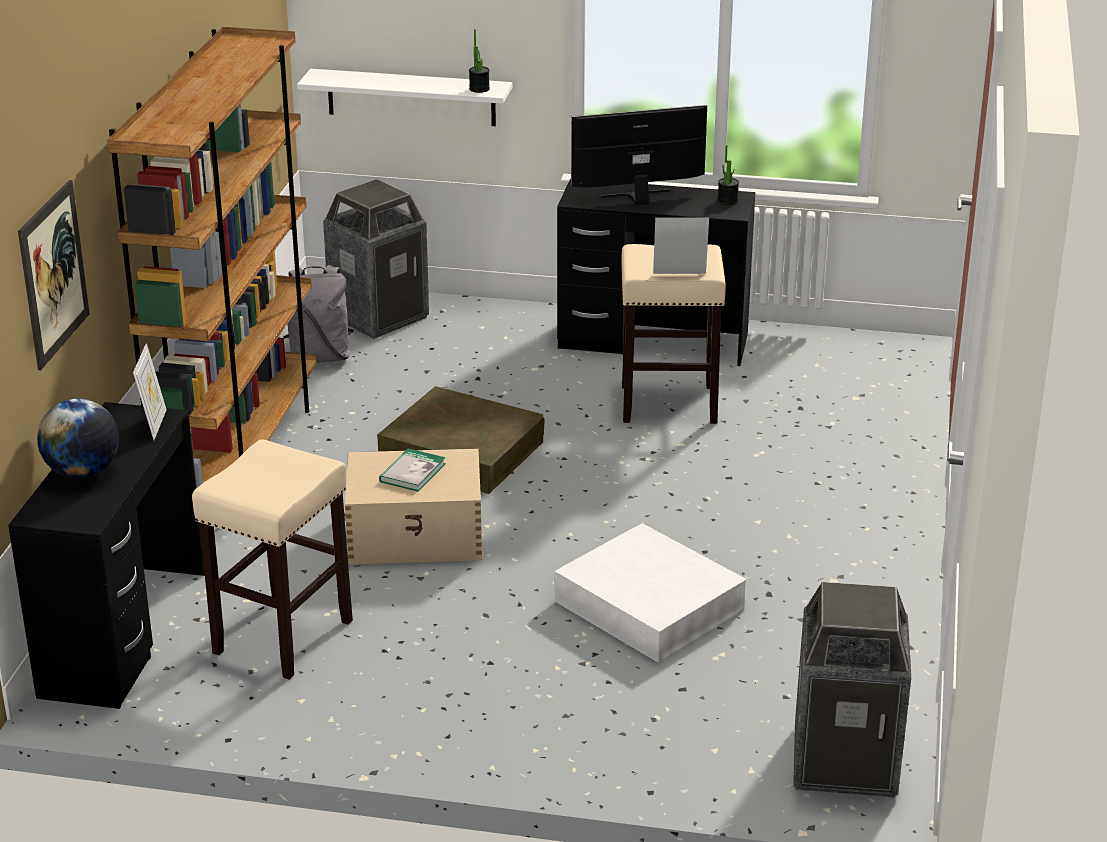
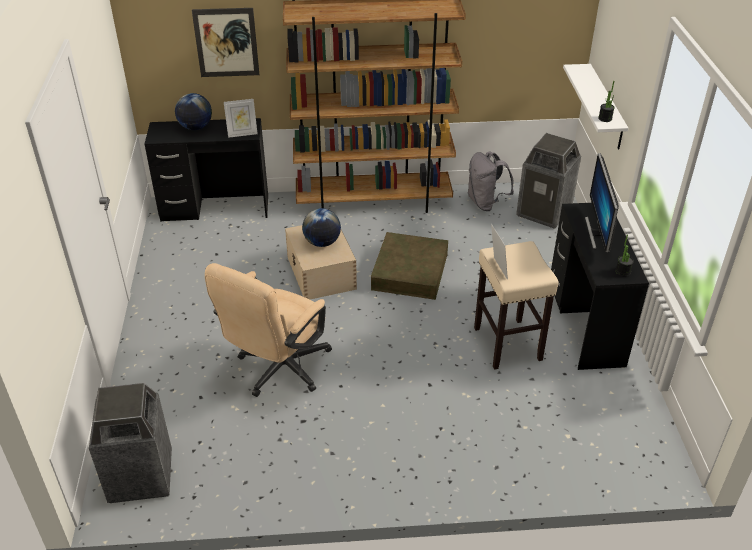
camera: 75 degrees right, 10 degrees up
(282, 638) = (220, 252): beige stool -> none
(412, 472) = (322, 243): book -> globe
(638, 198) = (598, 233): monitor -> monitor turned 150 degrees counterclockwise
(649, 605) = (278, 371): white storage box -> beige office chair

